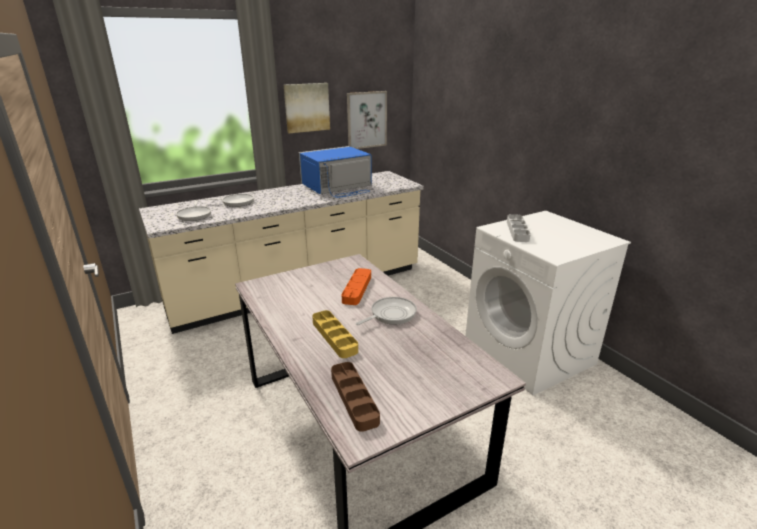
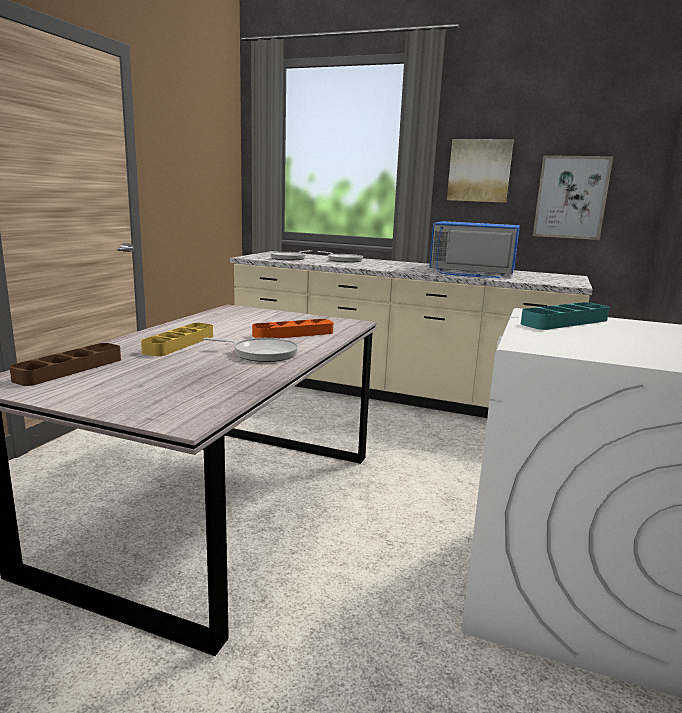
camera: 50 degrees right, 10 degrees down
(517, 231) = (565, 322): grey tray -> turquoise tray

